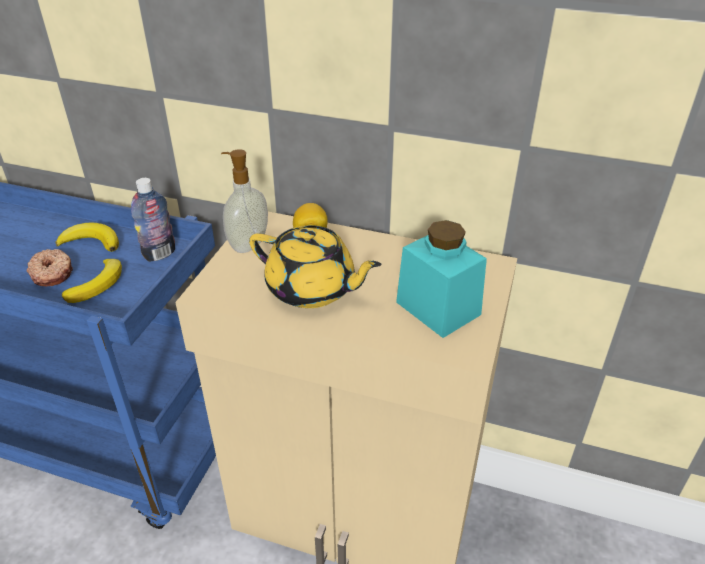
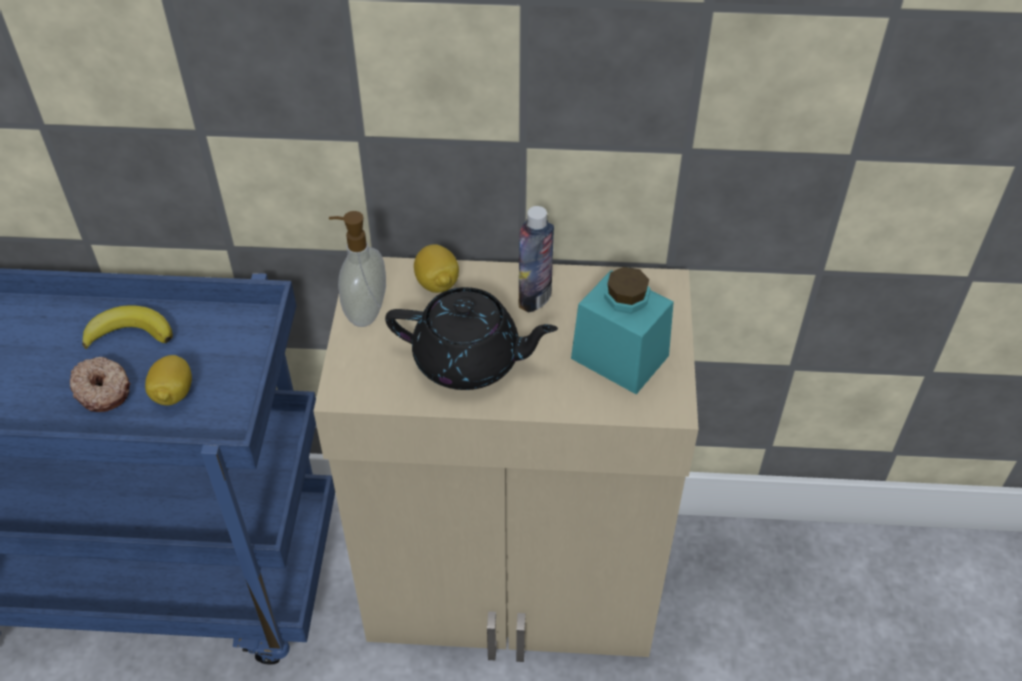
camera: 15 degrees left, 10 degrees up
(98, 284) = (173, 394): banana -> lemon
(159, 254) = (231, 333): bottle -> bottle (535, 297)
(312, 289) = (469, 360): yellow teapot -> black teapot

